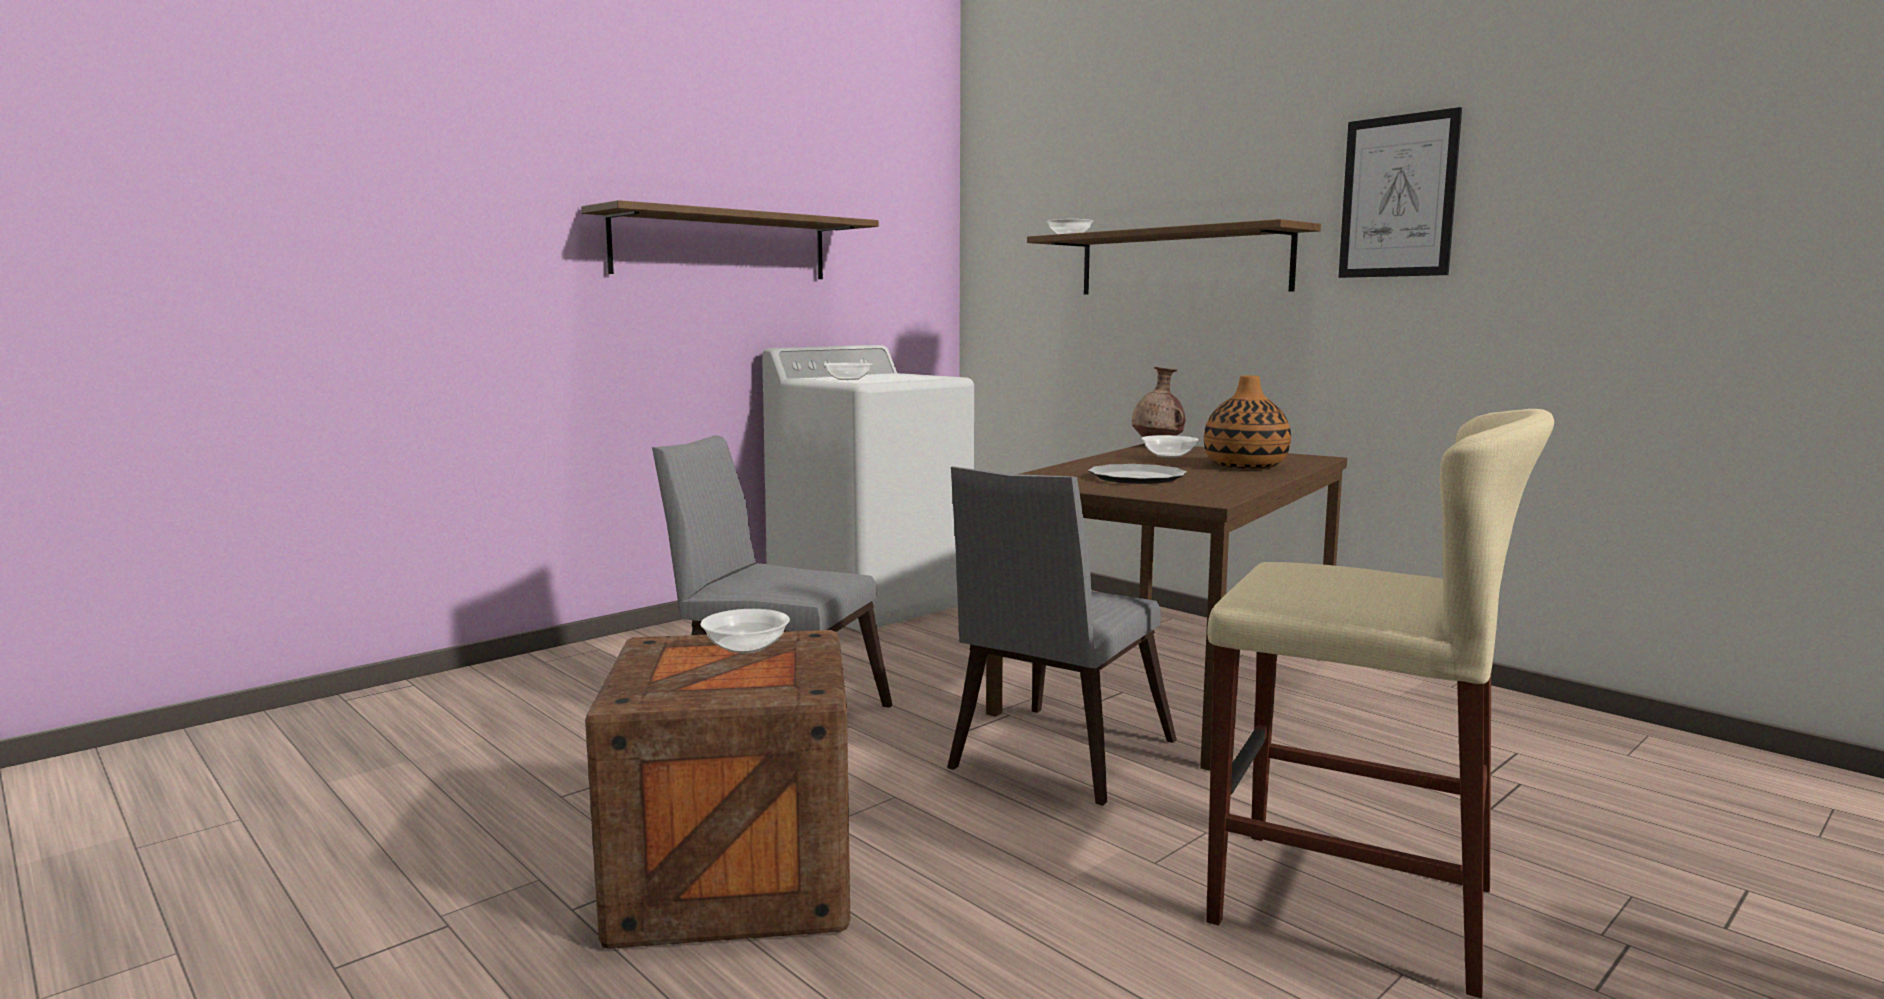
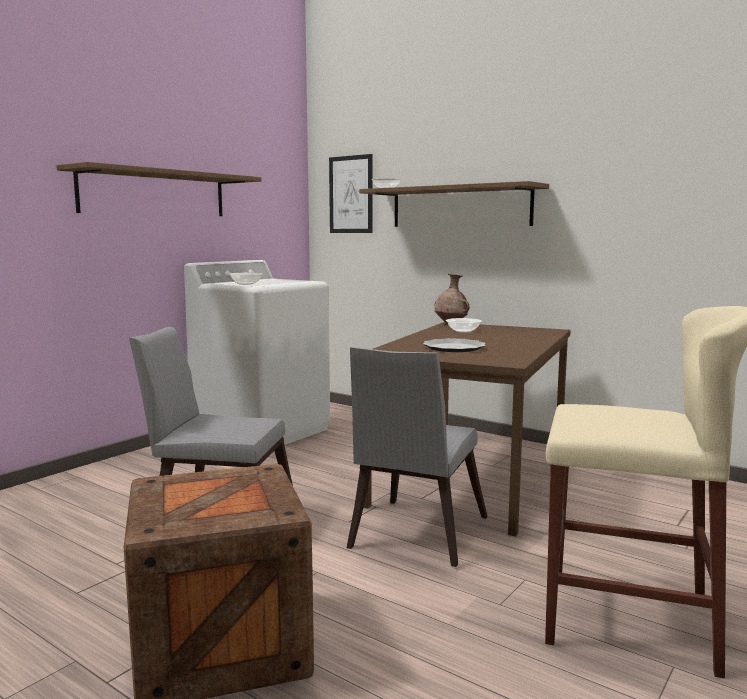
camera: 10 degrees left, 0 degrees up
(745, 647) = (223, 481): bowl -> none
(1245, 466) = (515, 337): vase -> none
(1398, 196) = (597, 168): picture -> picture (351, 194)

